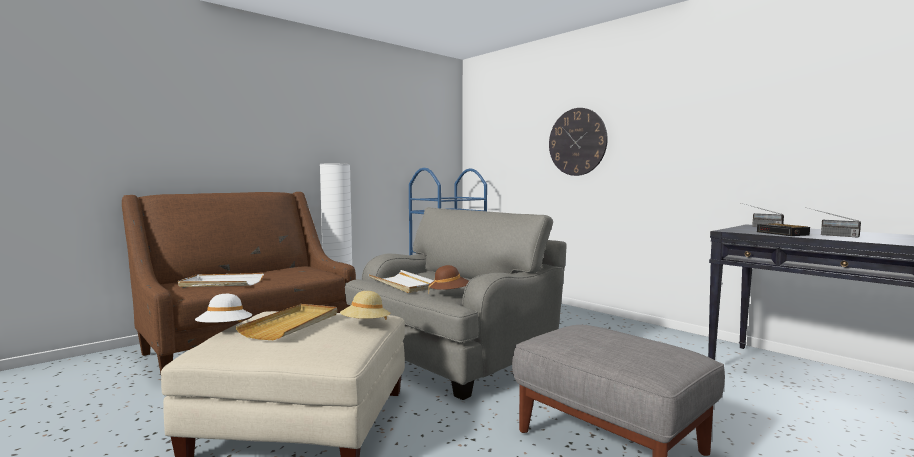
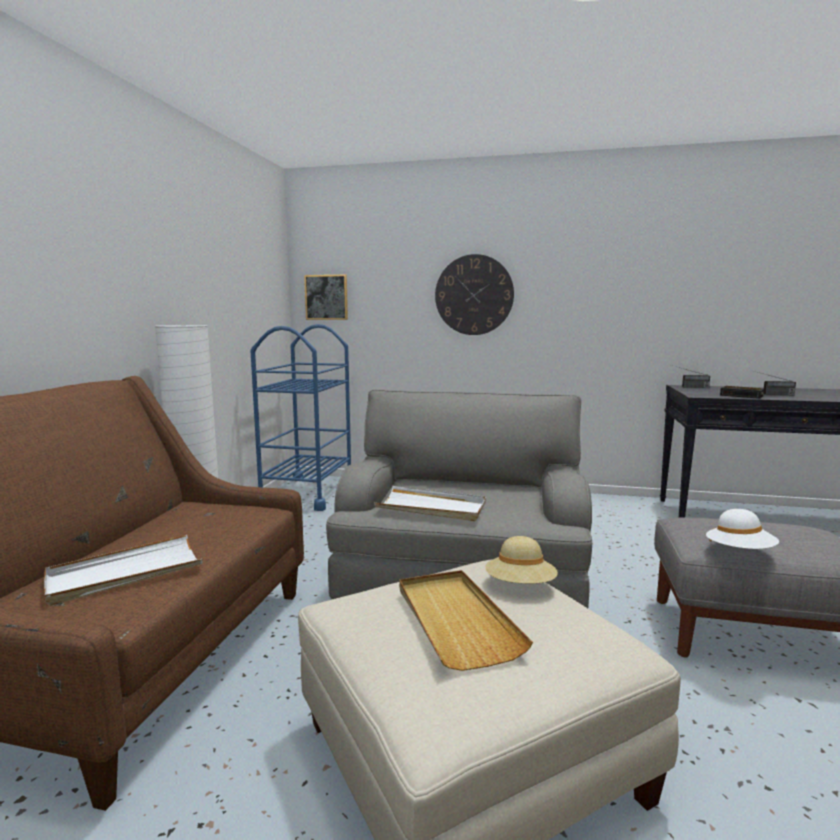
camera: 35 degrees left, 5 degrees up
(225, 329) = (374, 669): white hat -> white hat (740, 552)
(449, 294) = (518, 511): brown hat -> none
(482, 149) = (326, 297): none -> picture

